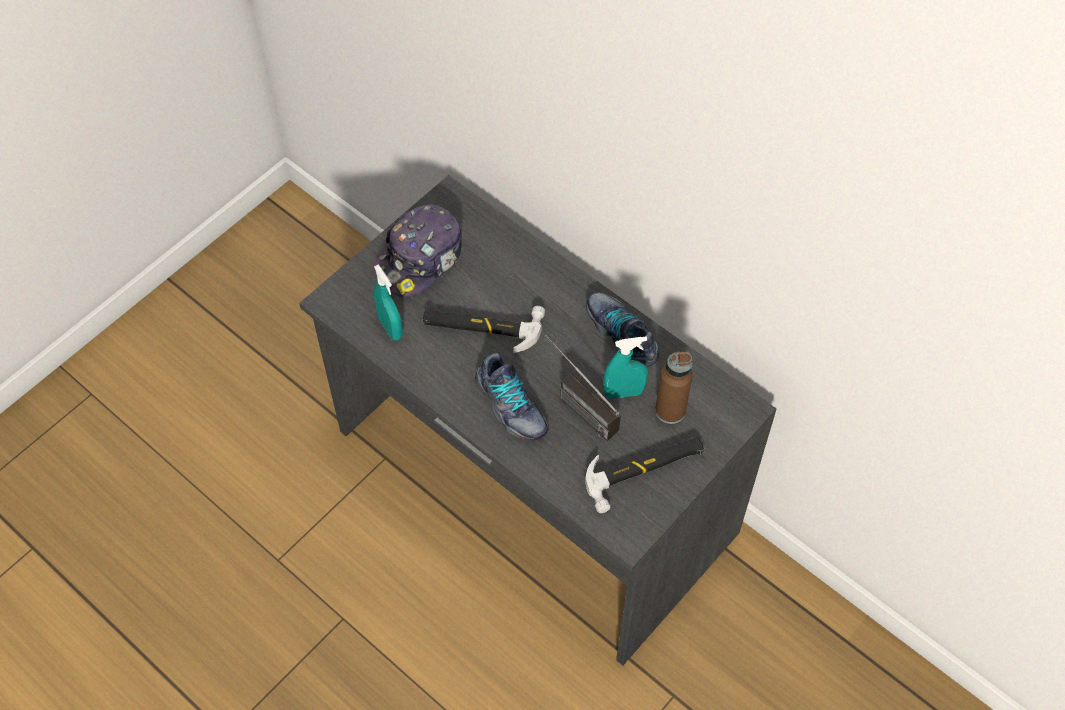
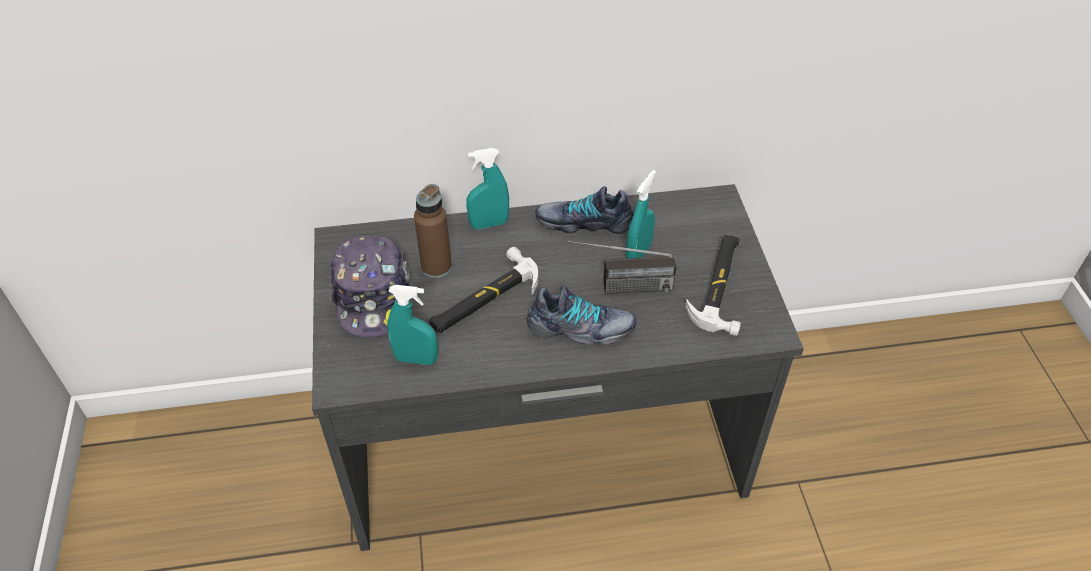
camera: 50 degrees left, 10 degrees down
(557, 274) = (489, 224): none -> turquoise spray bottle
(670, 410) = (681, 238): brown bottle -> brown bottle (436, 267)

